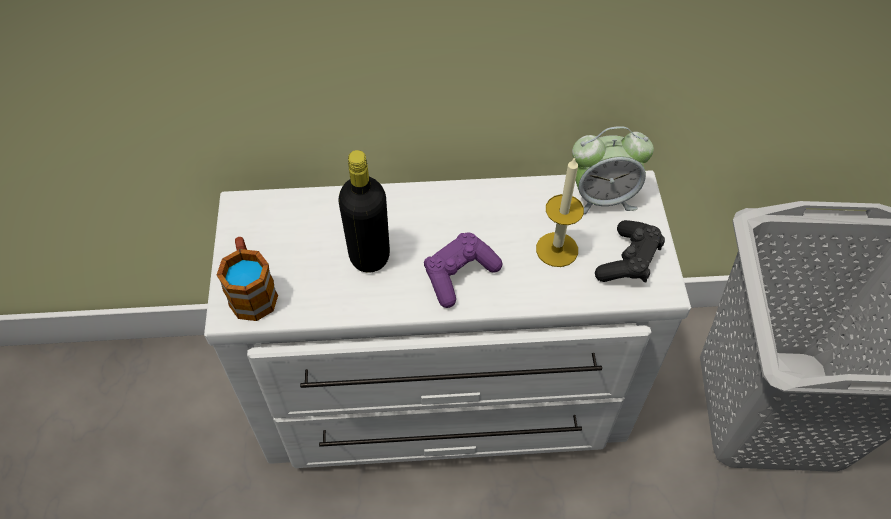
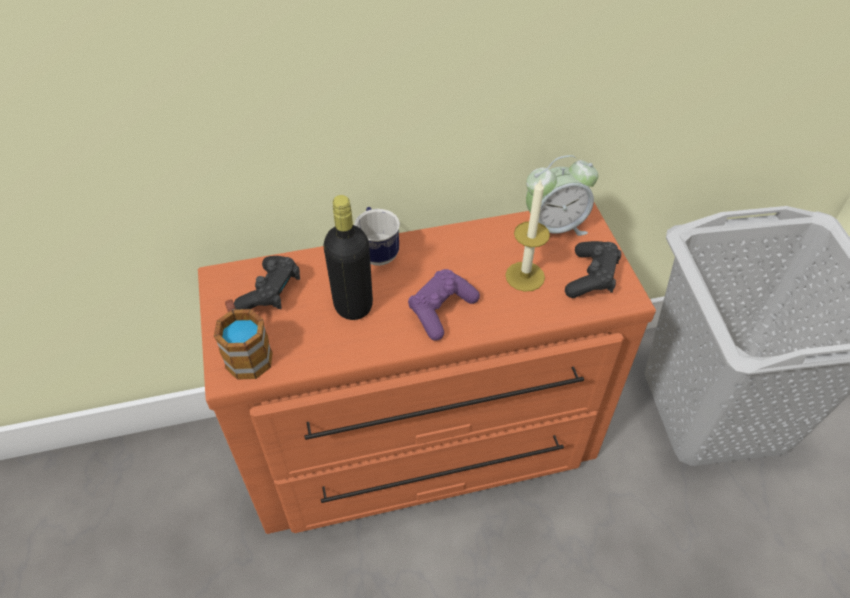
camera: 10 degrees left, 5 degrees down
(289, 230) = (271, 293): none -> black game controller
(406, 199) = (377, 251): none -> mug
(445, 399) = (424, 446): white dresser -> orange dresser

